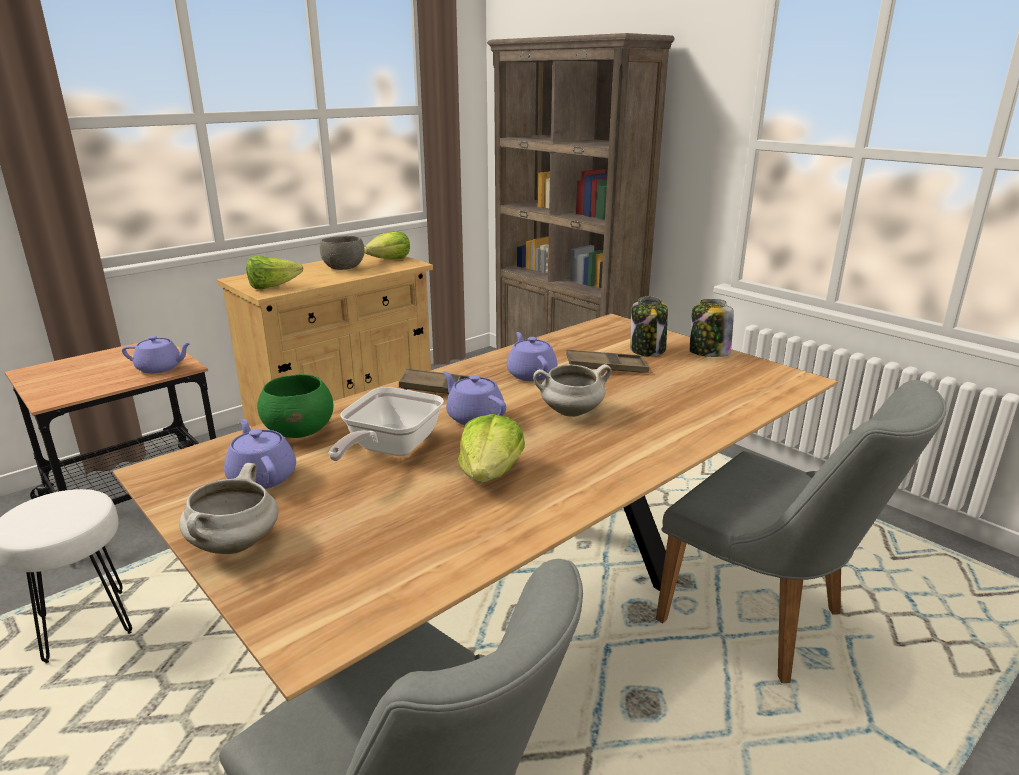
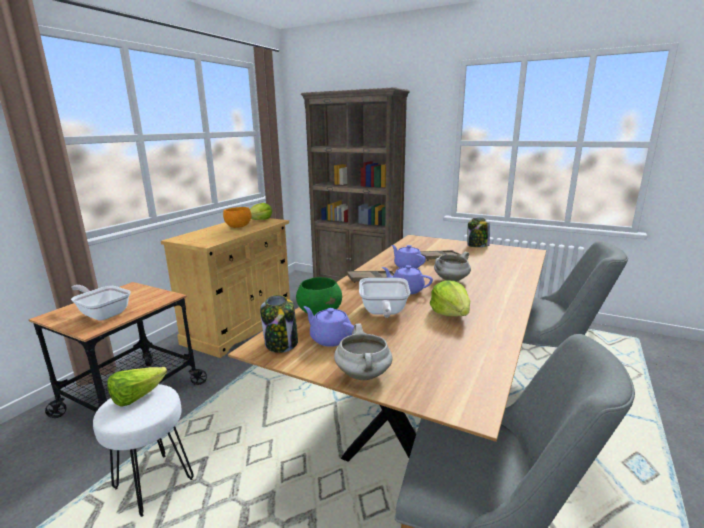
camera: 20 degrees left, 5 degrees down
(86, 378) = (103, 313): none -> frying pan
(160, 368) = (153, 299): purple teapot -> none
(272, 287) = (206, 241): lettuce -> lettuce (137, 397)
(344, 268) = (238, 227): grey bowl -> orange bowl
(647, 350) = (448, 248): jar -> jar (281, 344)

